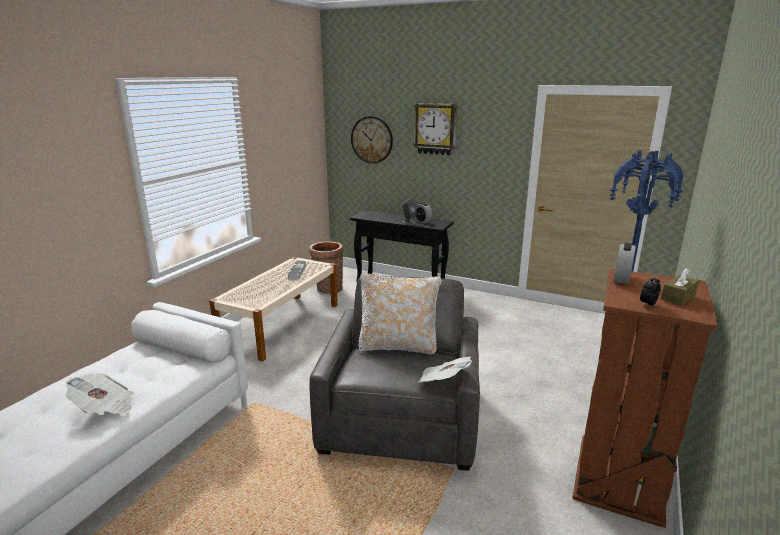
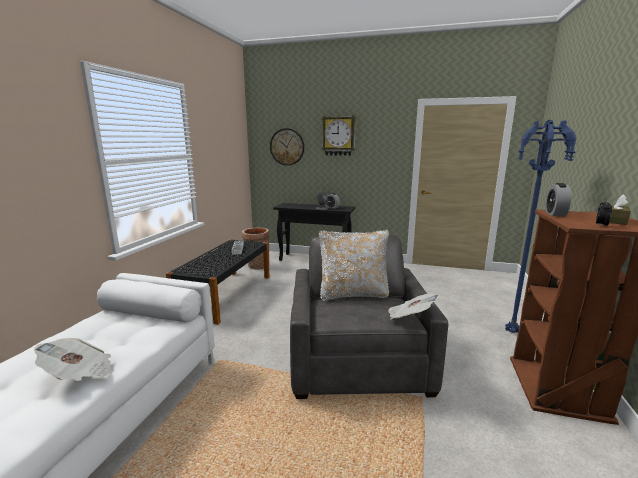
camera: 10 degrees left, 5 degrees down
(281, 325) = (226, 294): beige bench -> black bench

